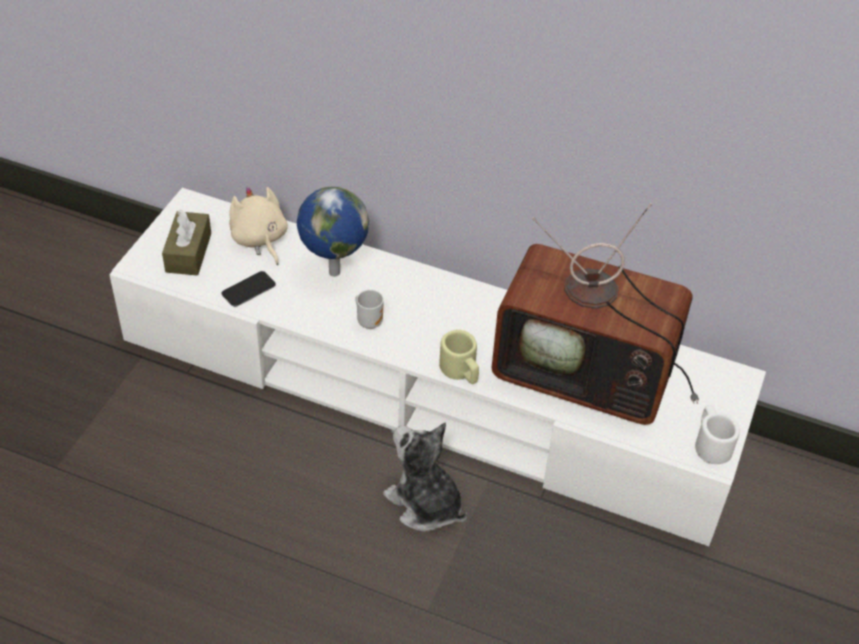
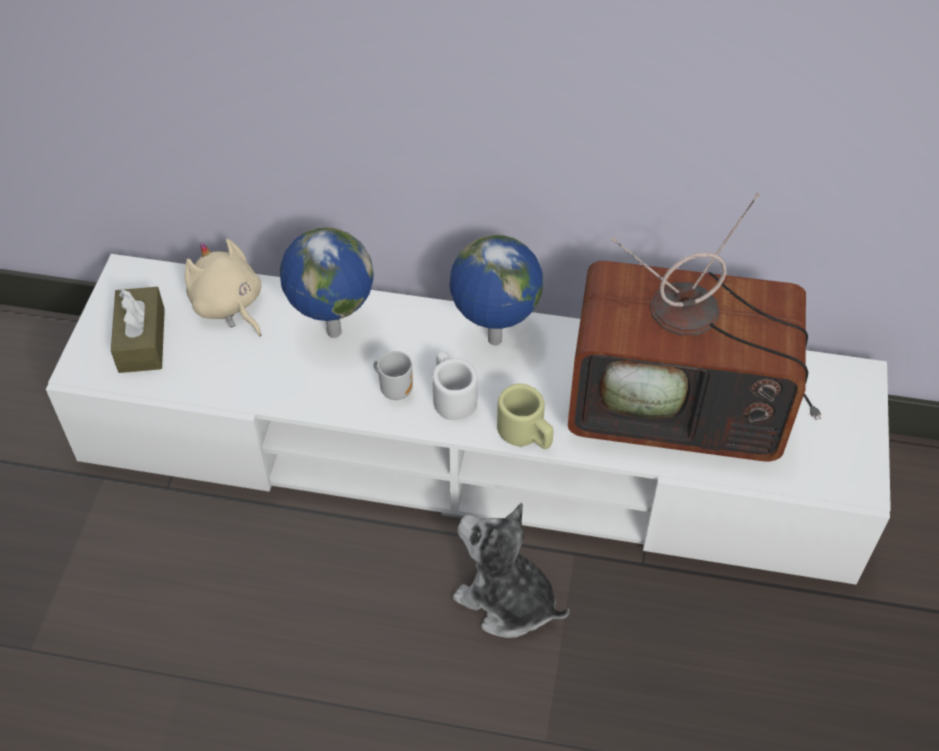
camera: 10 degrees left, 5 degrees up
(248, 290) = (232, 376): phone -> none
(455, 300) = (493, 341): none -> globe
(711, 443) = (851, 468): white mug -> white mug (451, 395)

